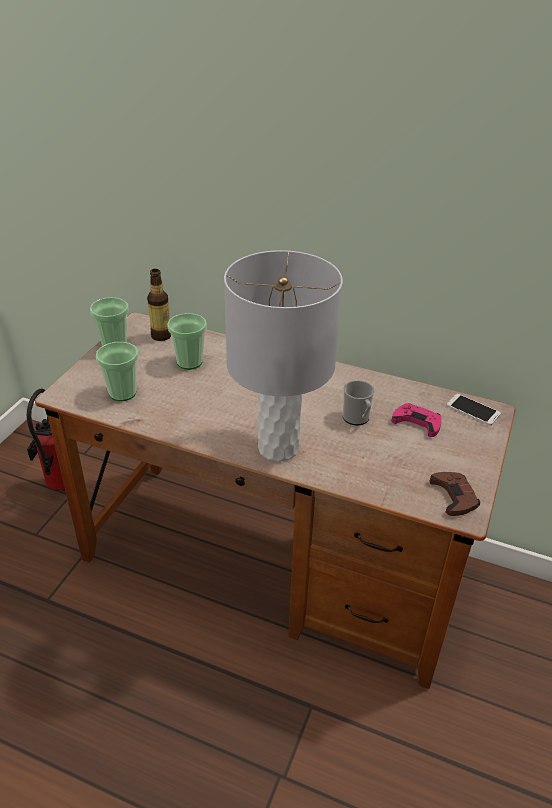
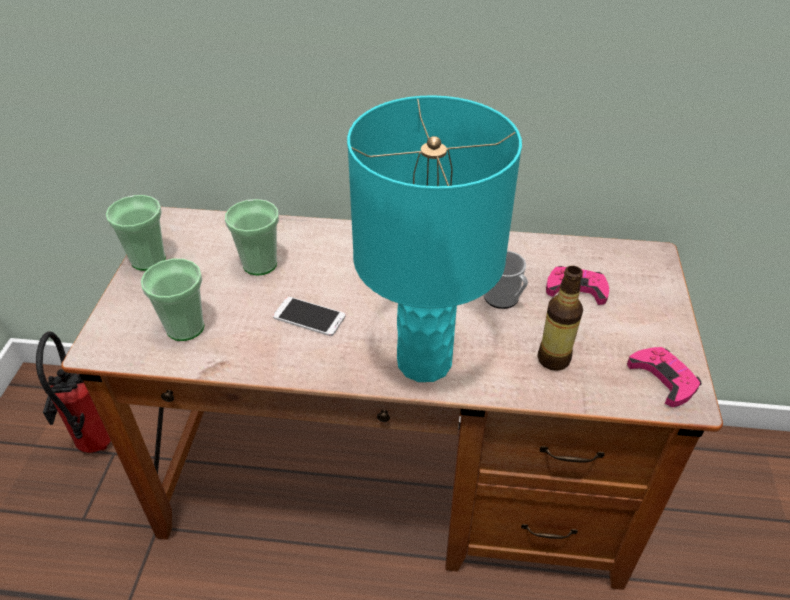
camera: 15 degrees left, 5 degrees up
(161, 336) = (208, 234): bottle -> bottle (553, 359)
(278, 448) = (425, 362): grey table lamp -> turquoise table lamp
(454, 496) = (663, 378): brown game controller -> pink game controller
(473, 410) = (631, 258): phone -> phone (309, 317)

